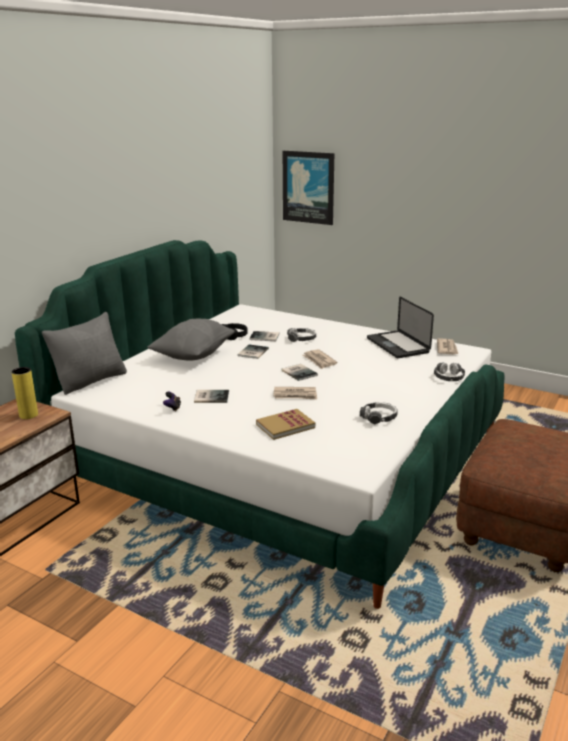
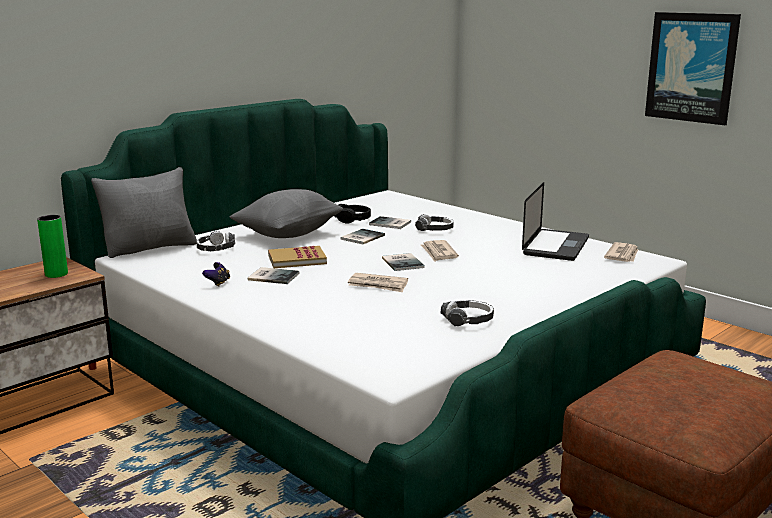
camera: 15 degrees right, 5 degrees down
(28, 415) = (56, 274): yellow vase -> green vase
(285, 426) = (338, 316): book -> book (297, 259)
(308, 187) = (498, 53): picture -> picture (691, 67)
(397, 345) = (556, 246): laptop -> laptop turned 150 degrees counterclockwise
(449, 377) = (601, 286): headphones -> headphones (216, 249)

